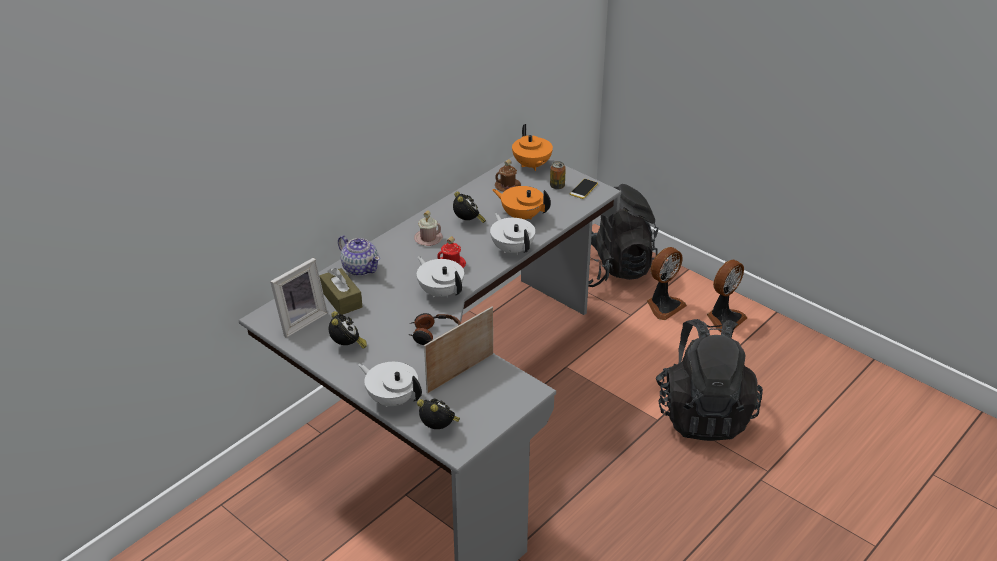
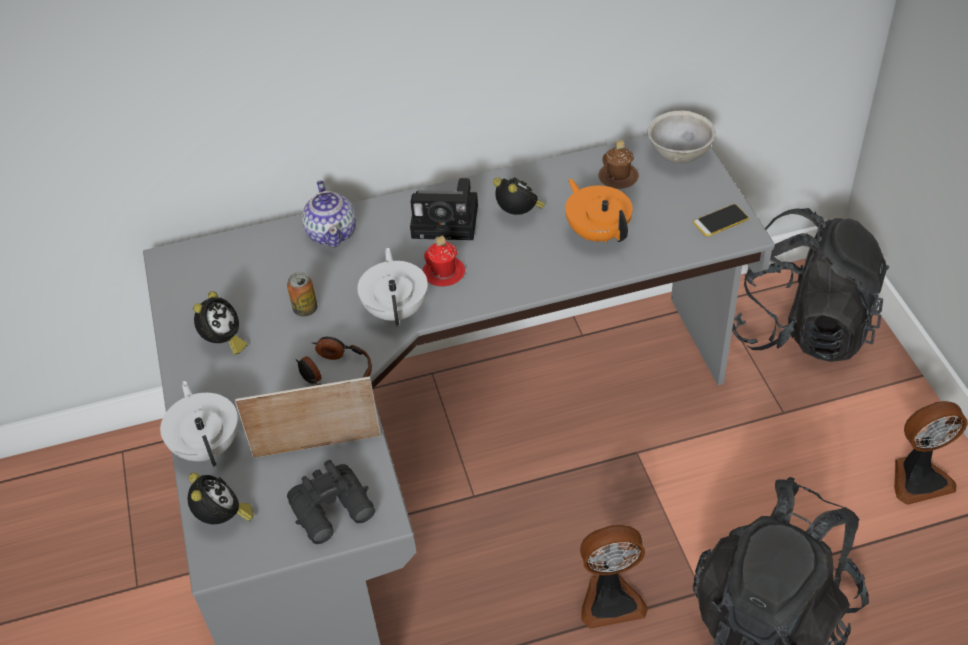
camera: 35 degrees right, 10 degrees up
(300, 320) = (204, 280): picture frame -> none
(341, 299) = (273, 269): brown tissue box -> none
(428, 238) = (448, 221): pink mug -> camera
(468, 222) = (519, 215): alarm clock -> alarm clock turned 60 degrees counterclockwise
(502, 398) = (335, 511): none -> black binoculars
(512, 249) = (542, 280): white teapot -> none
(531, 165) = (678, 156): orange teapot -> grey bowl
(557, 186) = (686, 202): can -> can (305, 309)
(663, 305) = (842, 418): fan -> fan (610, 598)

